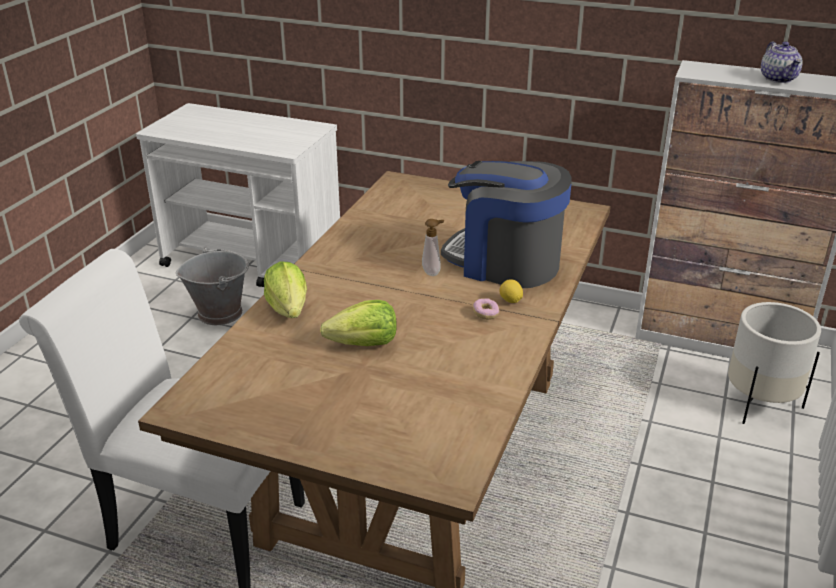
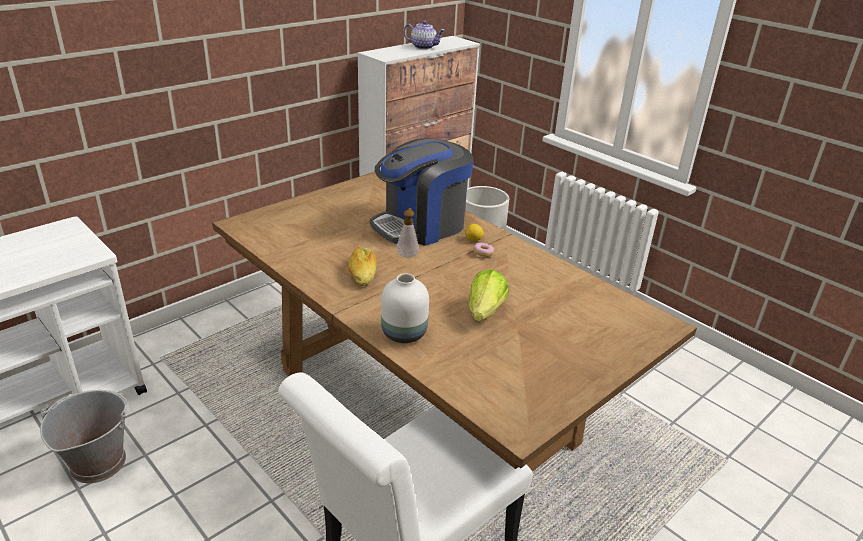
camera: 65 degrees left, 0 degrees up
(288, 309) = (403, 333): lettuce -> white vase
(371, 260) = (362, 273): none -> bread

